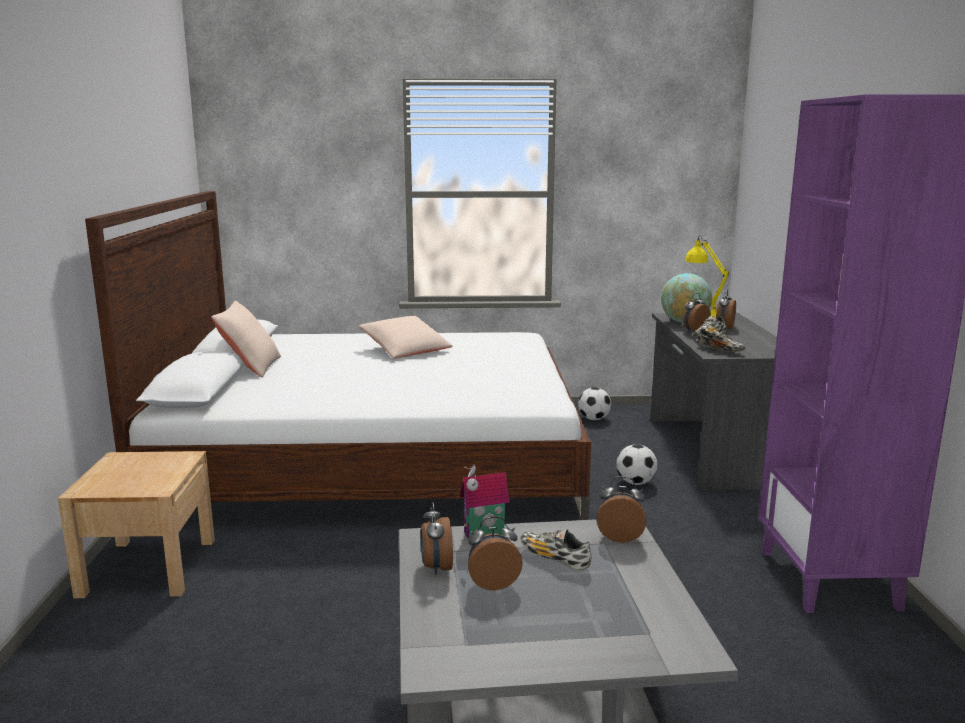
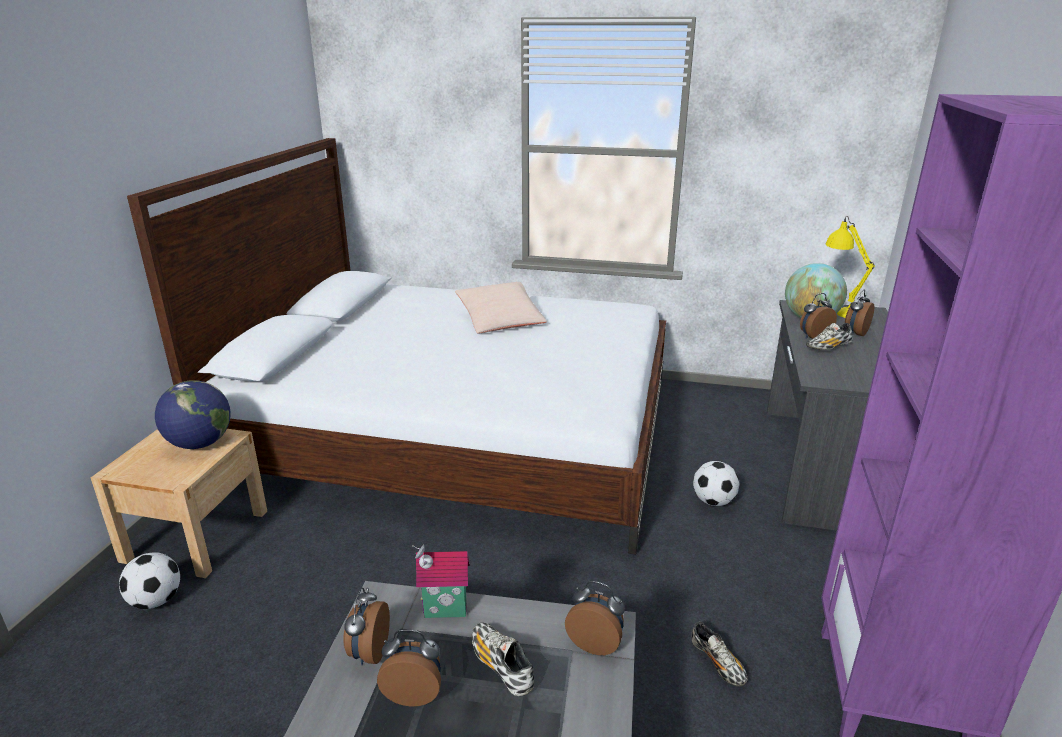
camera: 15 degrees right, 10 degrees up
(158, 464) = (200, 444): none -> globe
(250, 367) = (340, 329): beige pillow -> none
(594, 419) = (704, 403): football -> football (156, 600)
(720, 350) = (829, 373): shoe -> shoe (717, 663)

